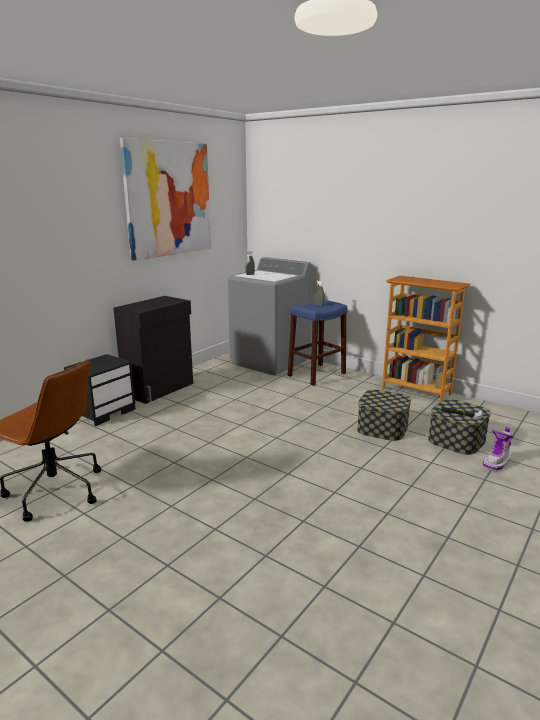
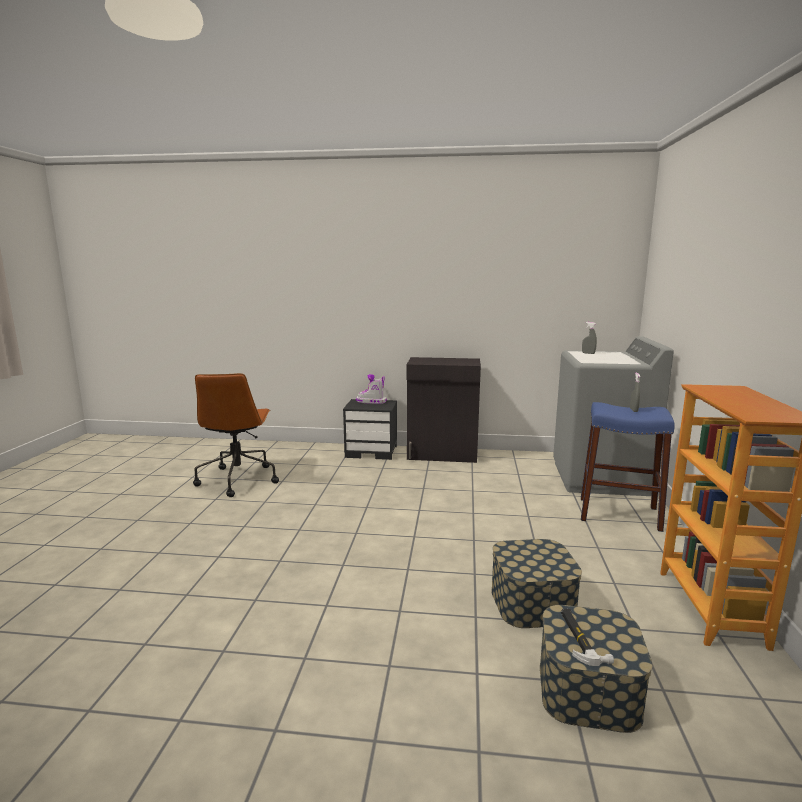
camera: 60 degrees right, 5 degrees down
(168, 199) = (502, 253): picture -> none
(497, 462) = (561, 762): boot -> boot (371, 401)

